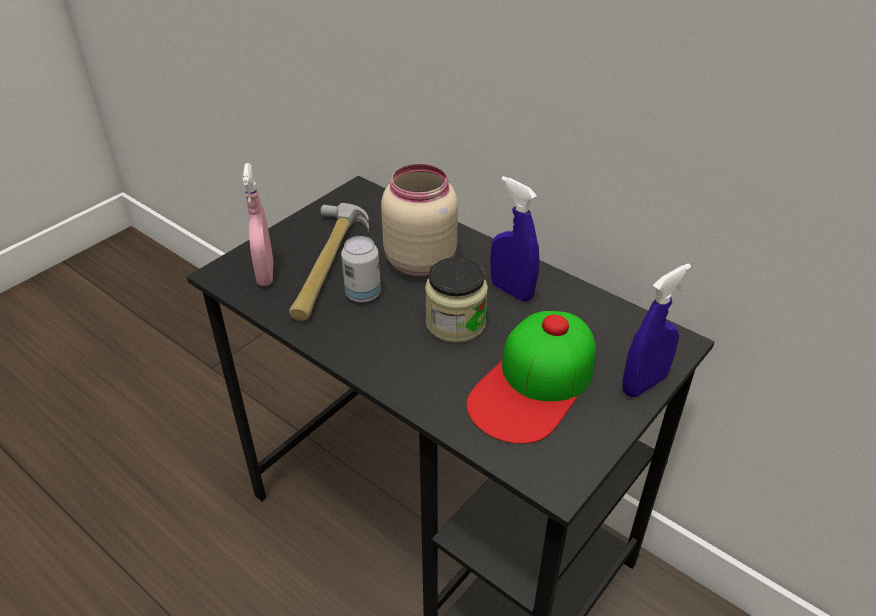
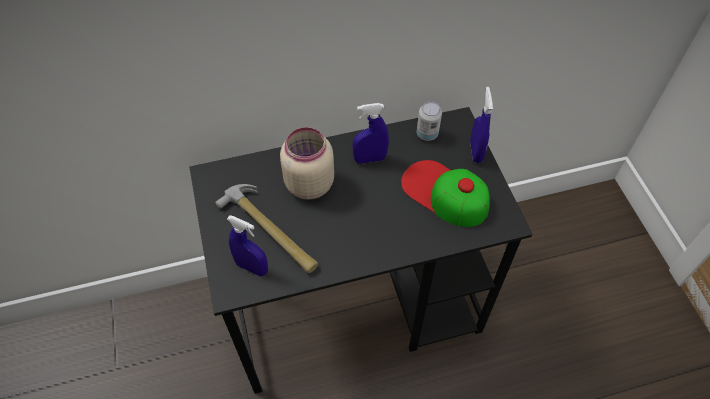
camera: 55 degrees left, 15 degrees up
(265, 274) = (252, 267): pink spray bottle -> blue spray bottle
(363, 294) = (315, 227): can -> can (427, 134)
(455, 323) = (375, 198): jar -> none
(534, 384) = (444, 193): cap -> cap turned 150 degrees clockwise

